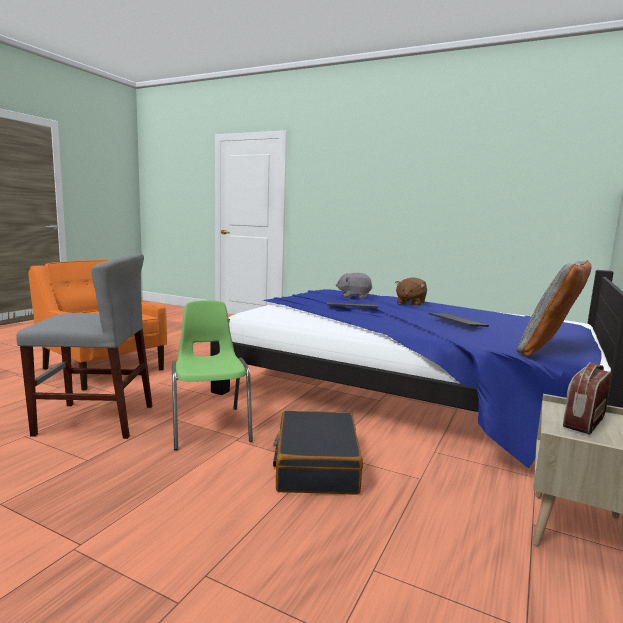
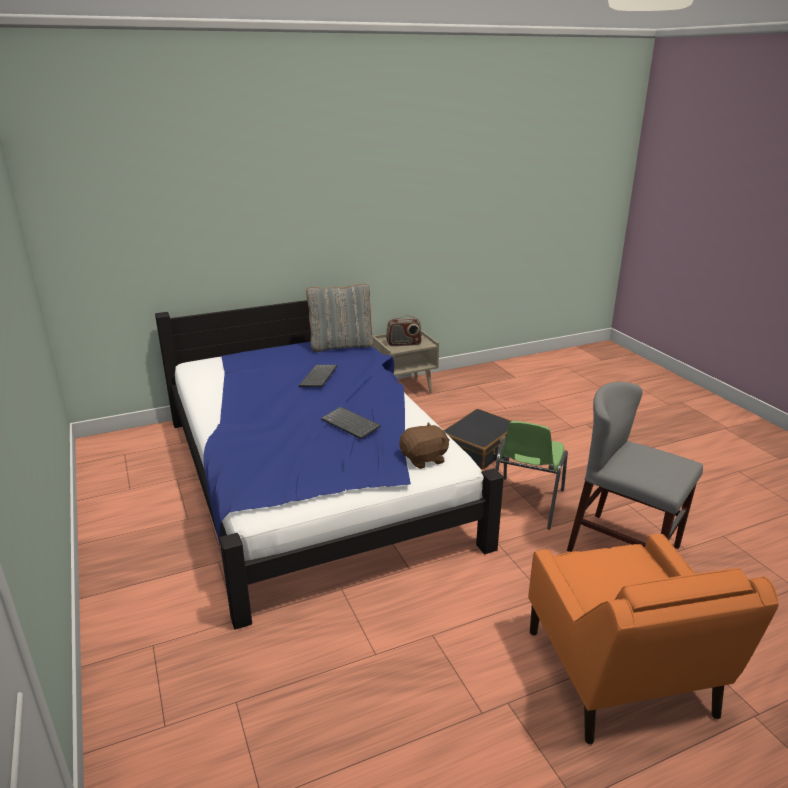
camera: 140 degrees left, 15 degrees up
(354, 297) = (281, 455): grey plush toy -> none
(410, 303) = (261, 419): brown plush toy -> brown plush toy (424, 459)

